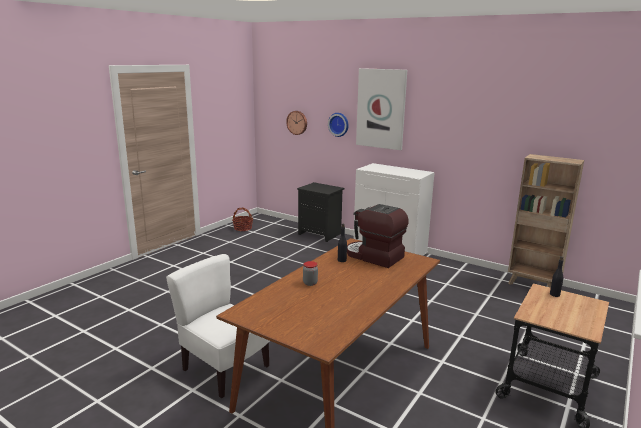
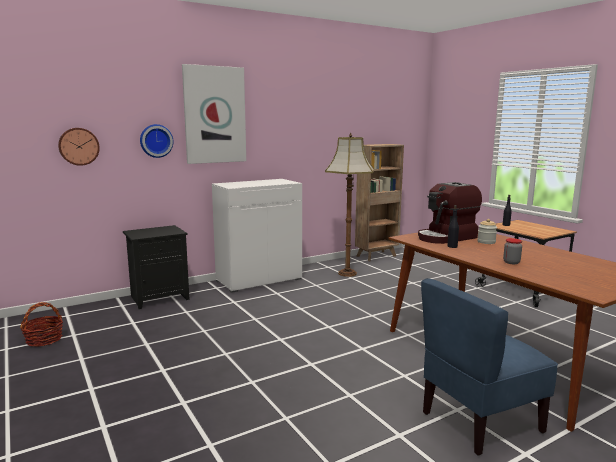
camera: 65 degrees left, 5 degrees down
(224, 369) = (480, 421): white chair -> blue chair
(376, 272) = (486, 242): none -> jar
(456, 280) = (347, 273): none -> floor lamp

